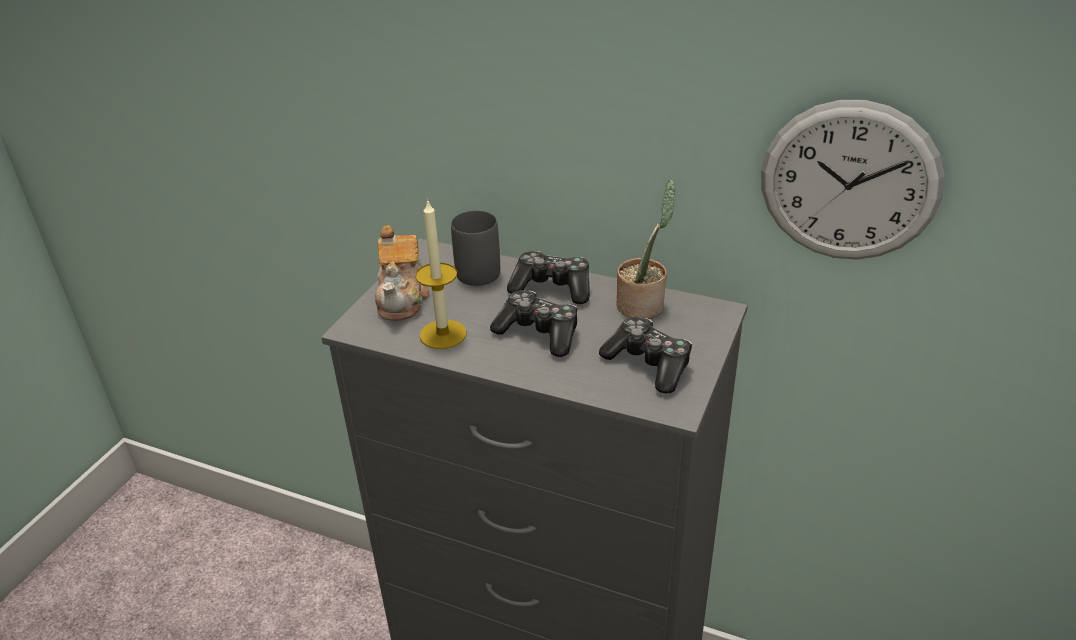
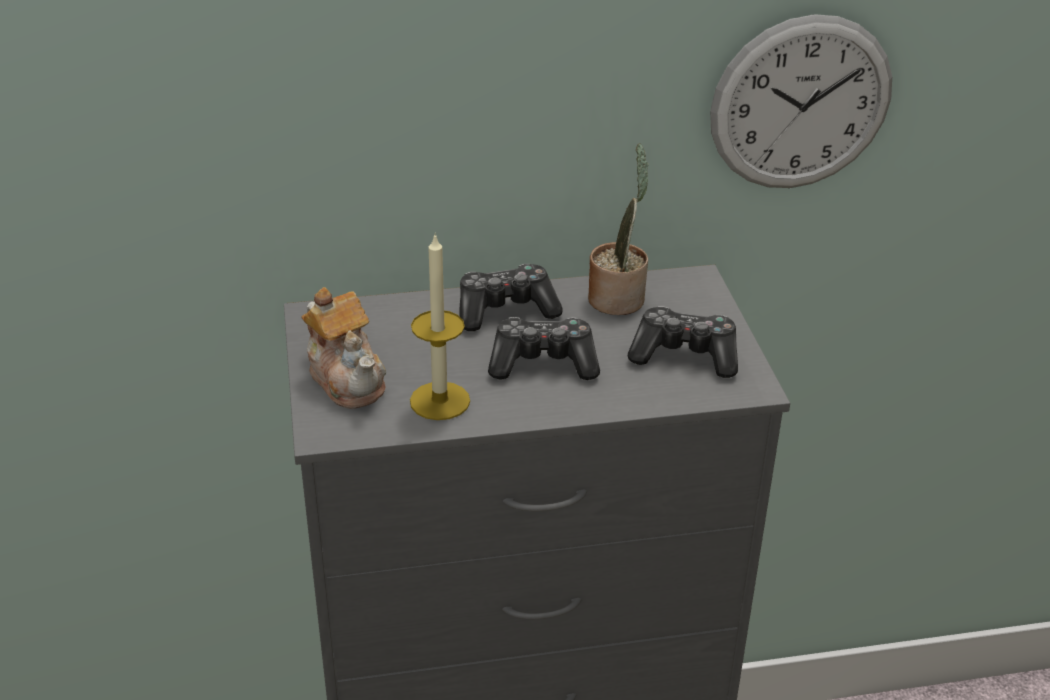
camera: 35 degrees left, 0 degrees up
(476, 267) = (395, 315): grey mug -> none

